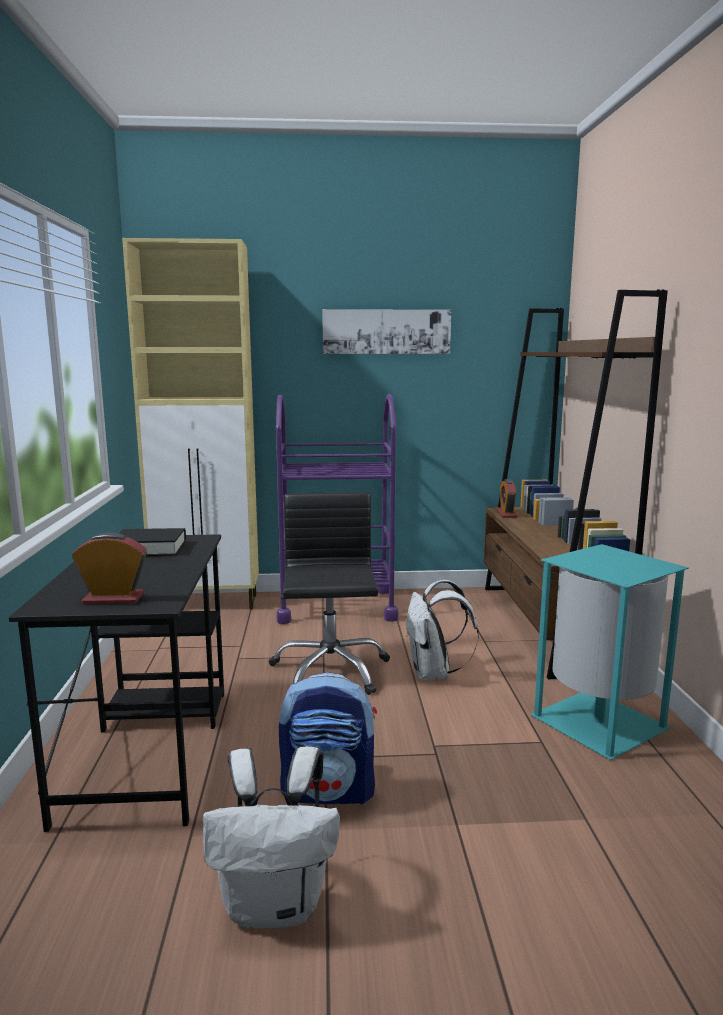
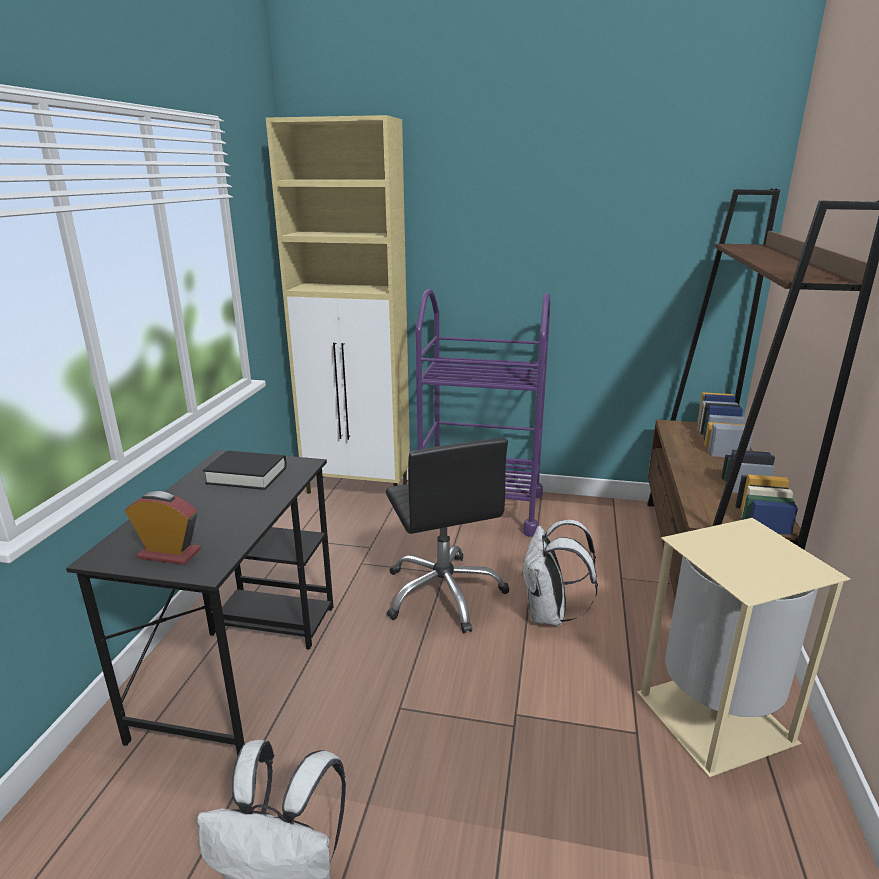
camera: 15 degrees right, 10 degrees up
(329, 670) = (444, 593): black office chair -> black office chair turned 150 degrees clockwise
(329, 791) = (388, 753): backpack -> none
(386, 332) = (555, 216): picture -> none
(506, 514) = (675, 433): alarm clock -> none
(601, 722) = (718, 719): turquoise trash can -> beige trash can

